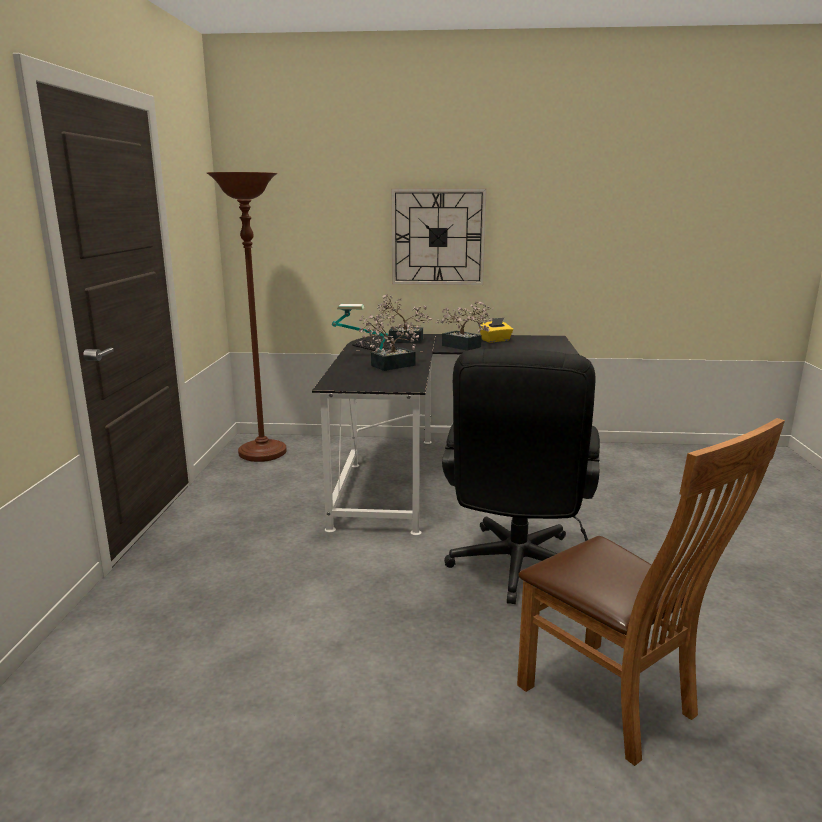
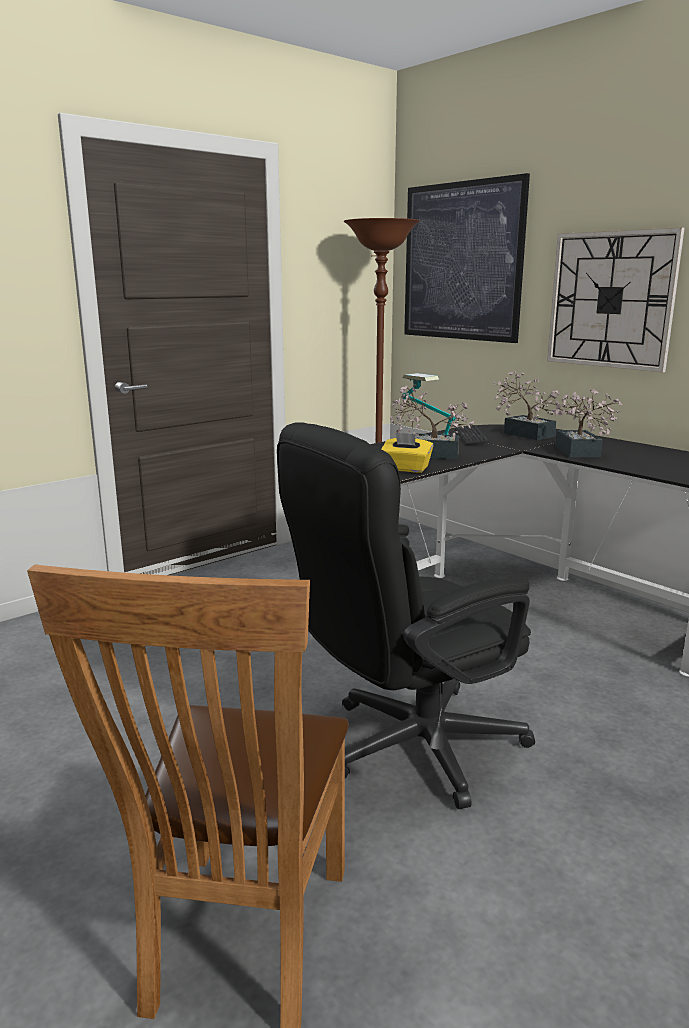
camera: 45 degrees right, 0 degrees up
(298, 208) = (462, 262): none -> picture
(495, 340) = (646, 454): yellow tissue box -> yellow tissue box (405, 469)

